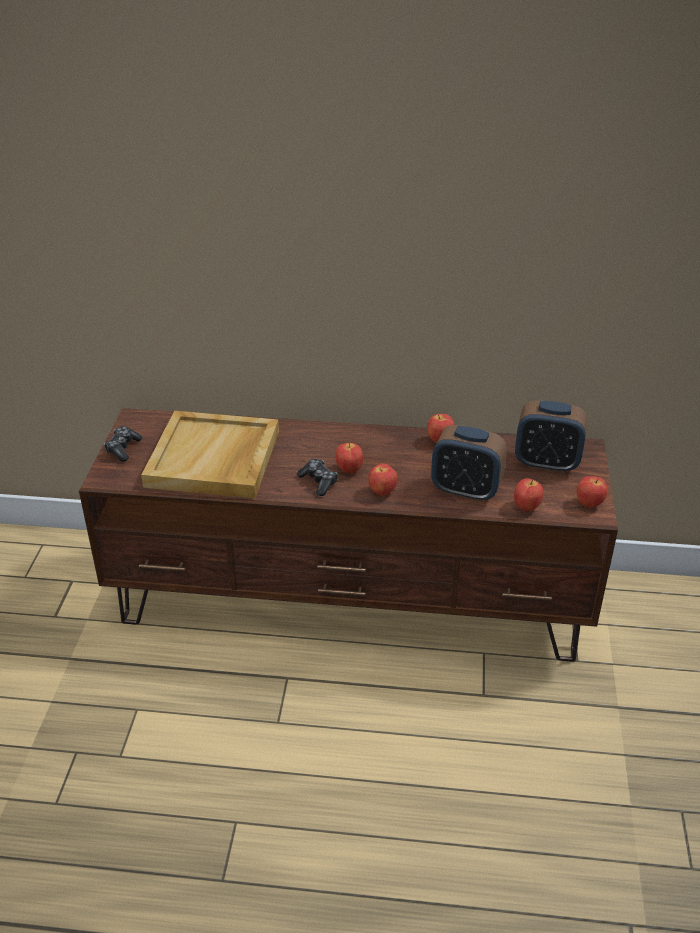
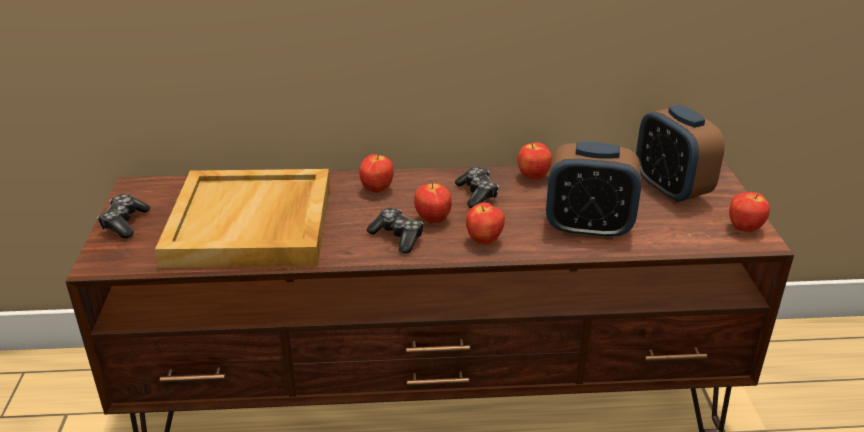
camera: 10 degrees left, 5 degrees down
(390, 451) = (477, 194): none -> game controller
(526, 507) = (670, 240): apple -> apple (376, 189)
(546, 463) = (671, 189): alarm clock -> alarm clock turned 60 degrees clockwise

